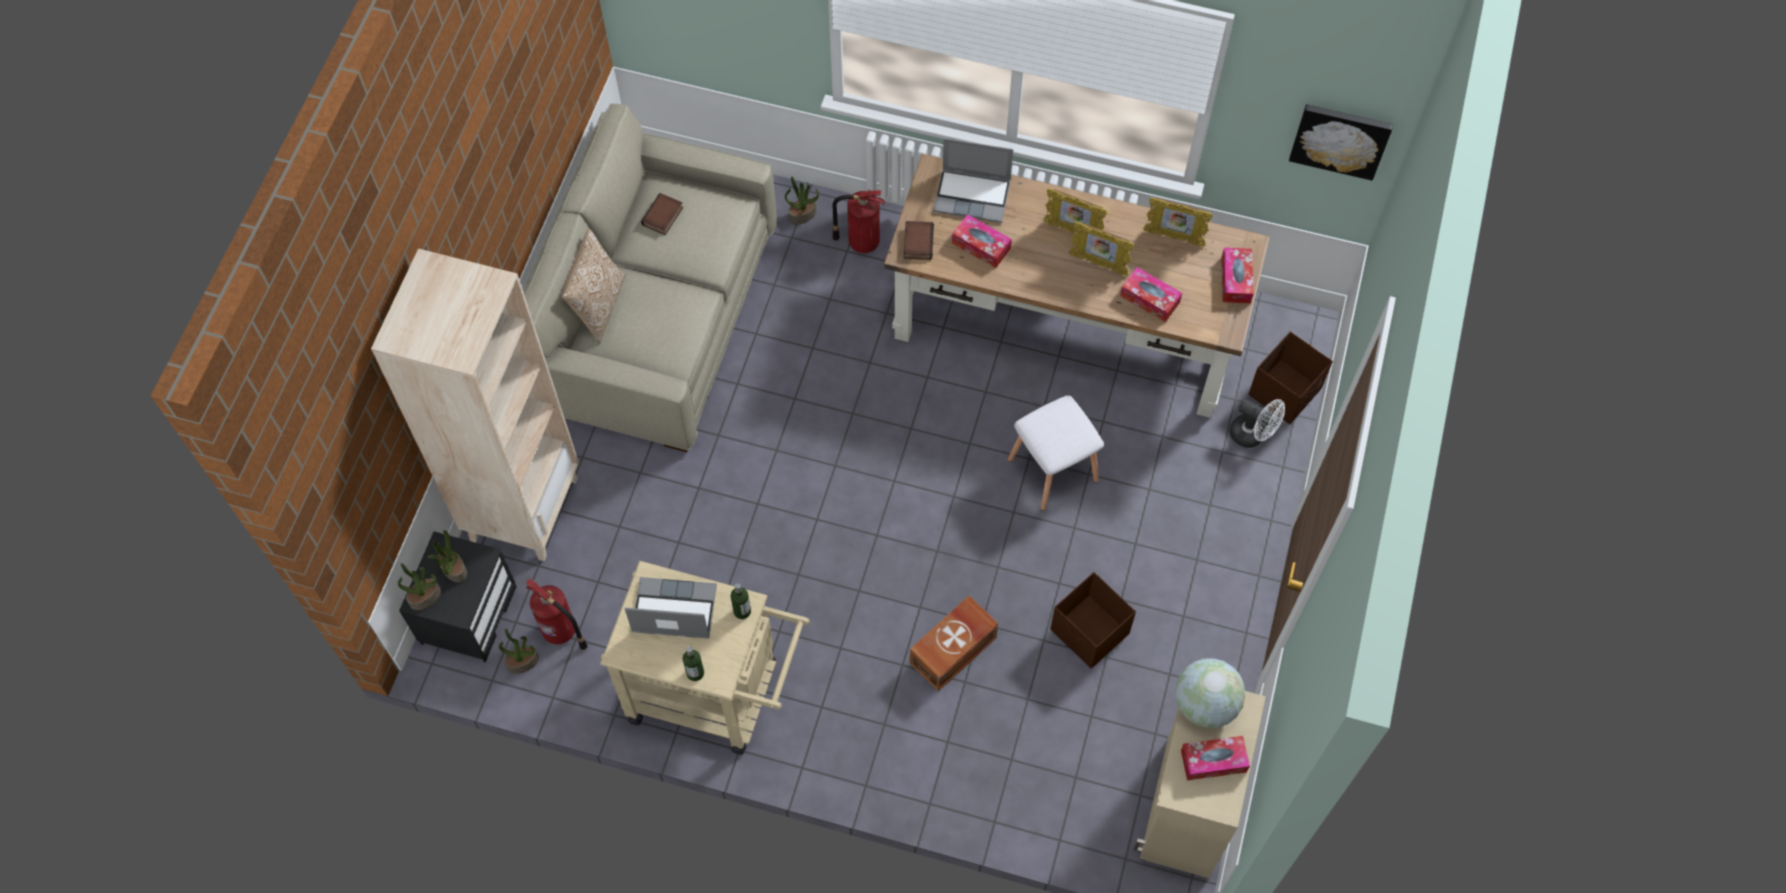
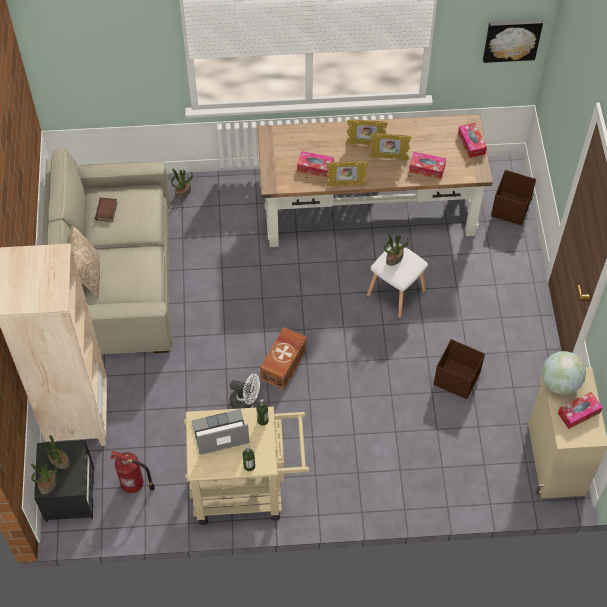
camera: 20 degrees left, 5 degrees down
(523, 661) = (117, 510): potted plant -> potted plant (394, 258)
(861, 241) = (226, 197): fire extinguisher -> none
(917, 242) = (276, 176): book -> none
(954, 650) = (382, 415): brown storage box -> brown storage box (284, 364)
(973, 196) = (298, 141): laptop -> none
(1174, 237) = (426, 130): picture frame -> picture frame (346, 185)
(1252, 435) = (503, 238): white fan -> white fan (245, 401)

